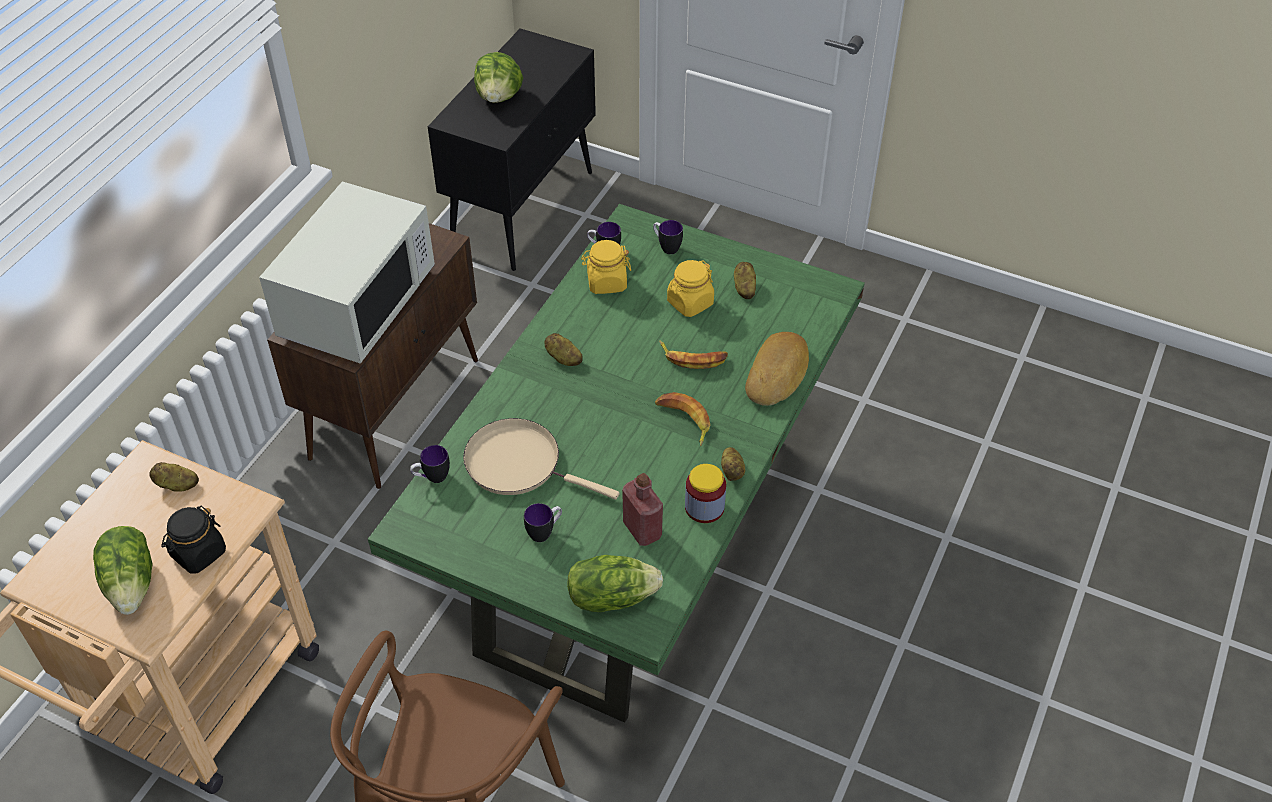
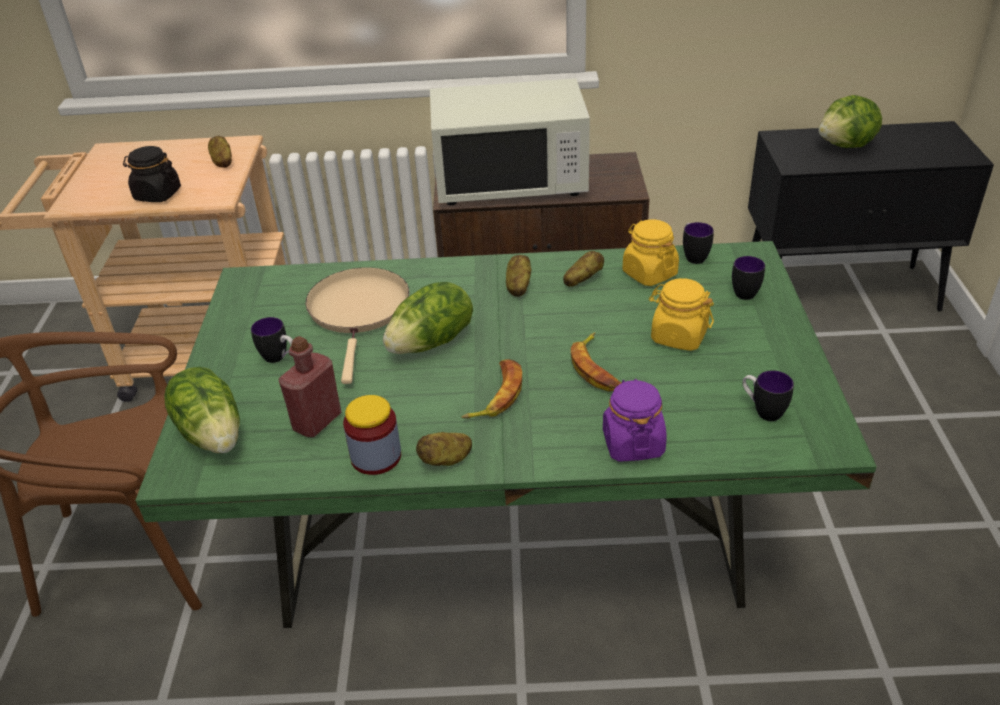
camera: 65 degrees right, 10 degrees down
(132, 583) = (118, 182): lettuce -> lettuce (432, 342)
(432, 478) = (311, 272): mug -> mug (762, 411)
(744, 288) = (745, 366): potato -> potato (582, 280)
(778, 374) = (633, 443): bread -> purple jar

